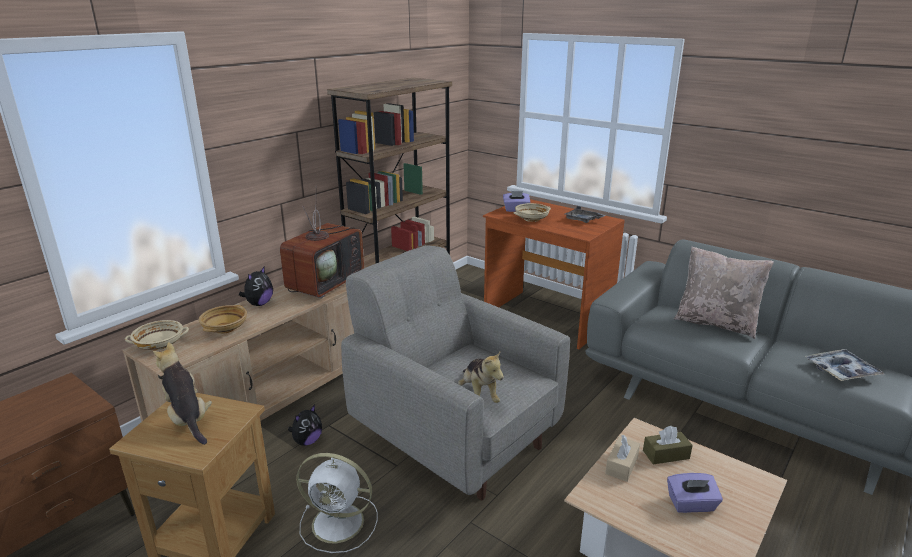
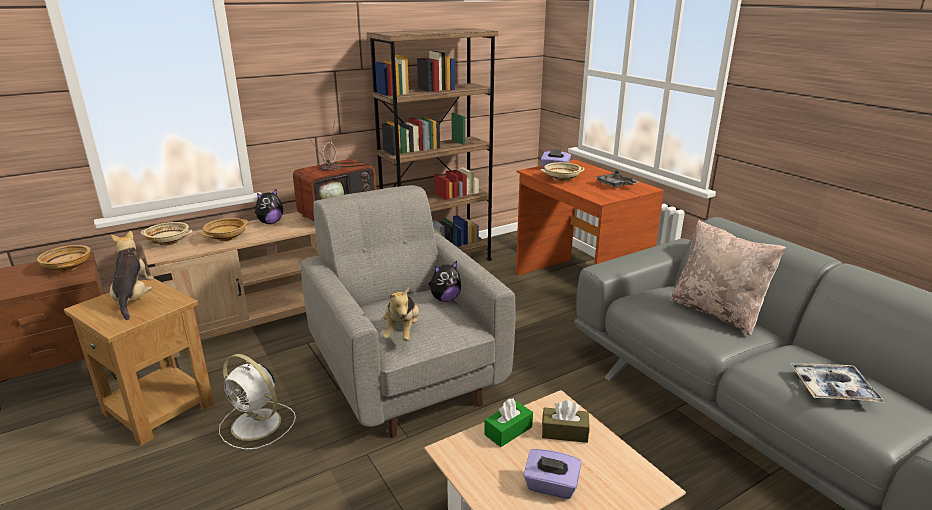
camera: 20 degrees right, 0 degrees up
(58, 397) = (67, 267): none -> beige bowl
(307, 441) = (281, 352): plush toy -> plush toy (445, 299)
(621, 465) = (508, 431): beige tissue box -> green tissue box

